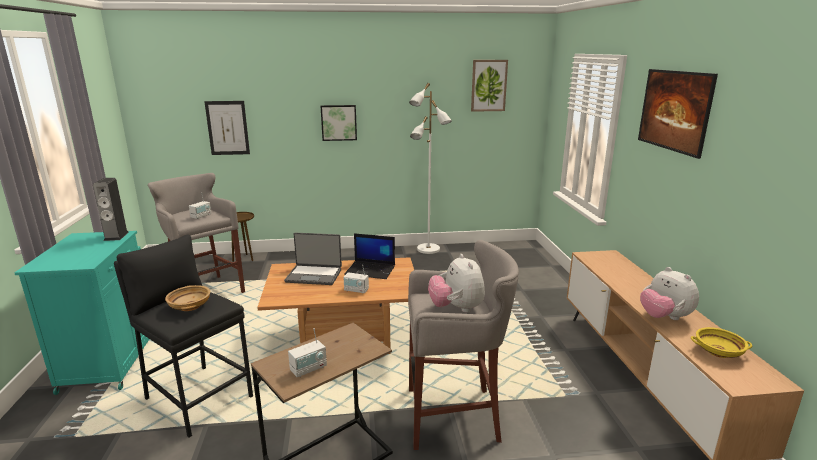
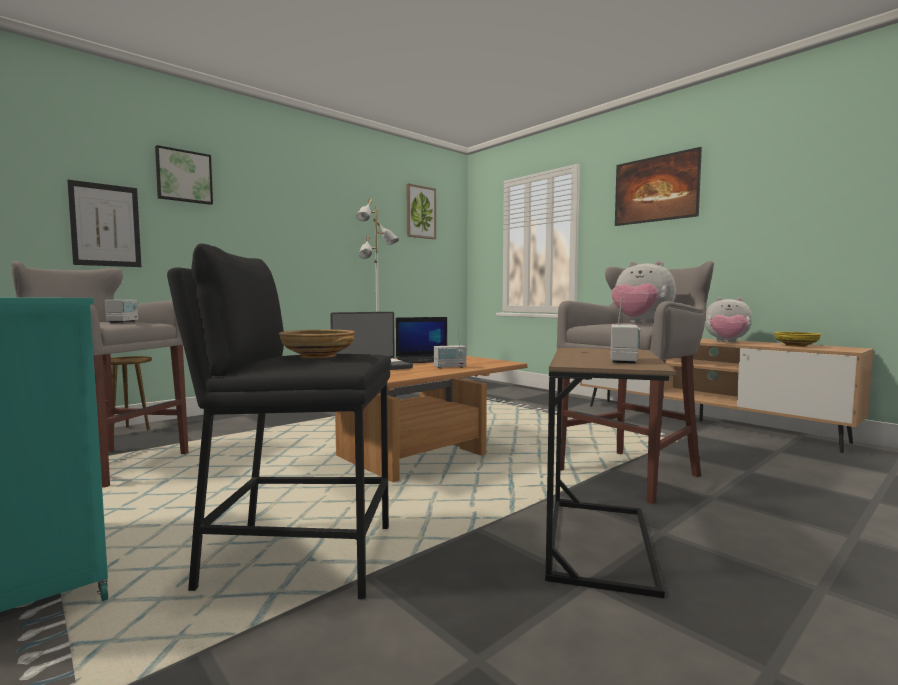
camera: 35 degrees left, 15 degrees down
(116, 236) = (39, 297): speaker -> none
(339, 122) = (270, 234): picture -> picture (184, 176)

